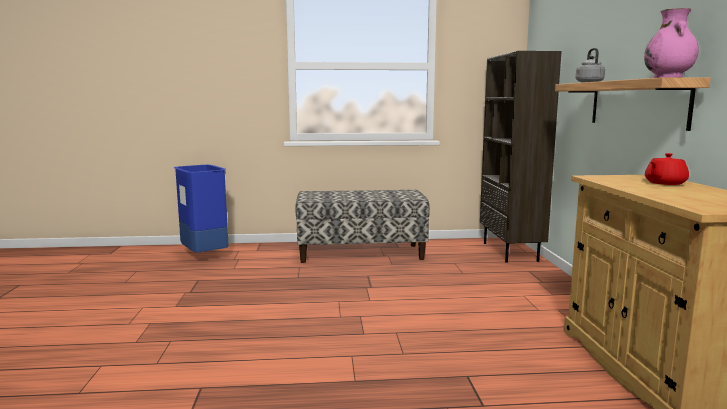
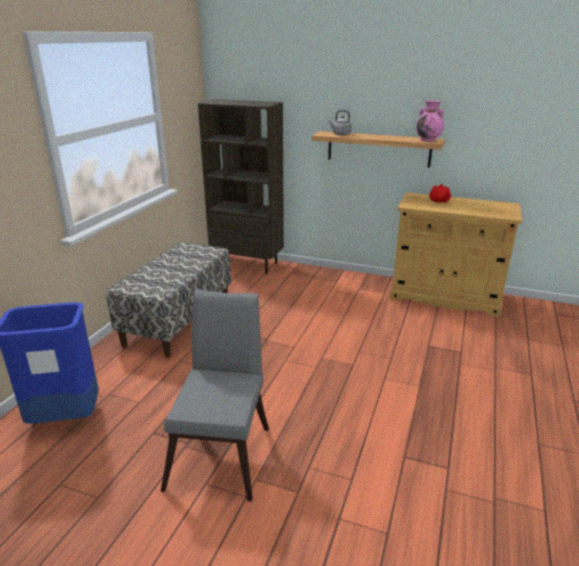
camera: 65 degrees left, 15 degrees up
(183, 305) = (222, 451): none -> grey chair

